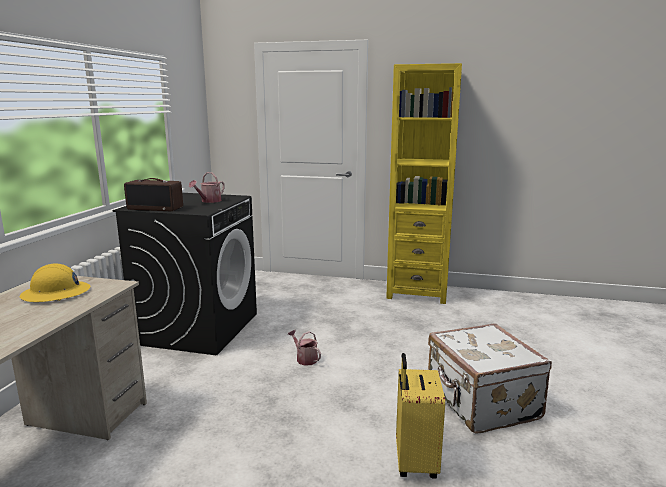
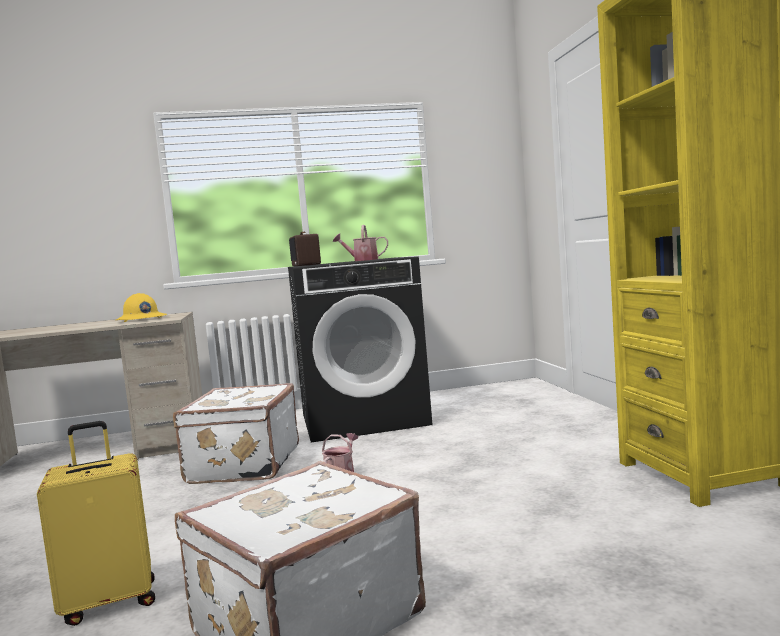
camera: 65 degrees right, 10 degrees down
(223, 388) = (242, 465): none -> white suitcase

